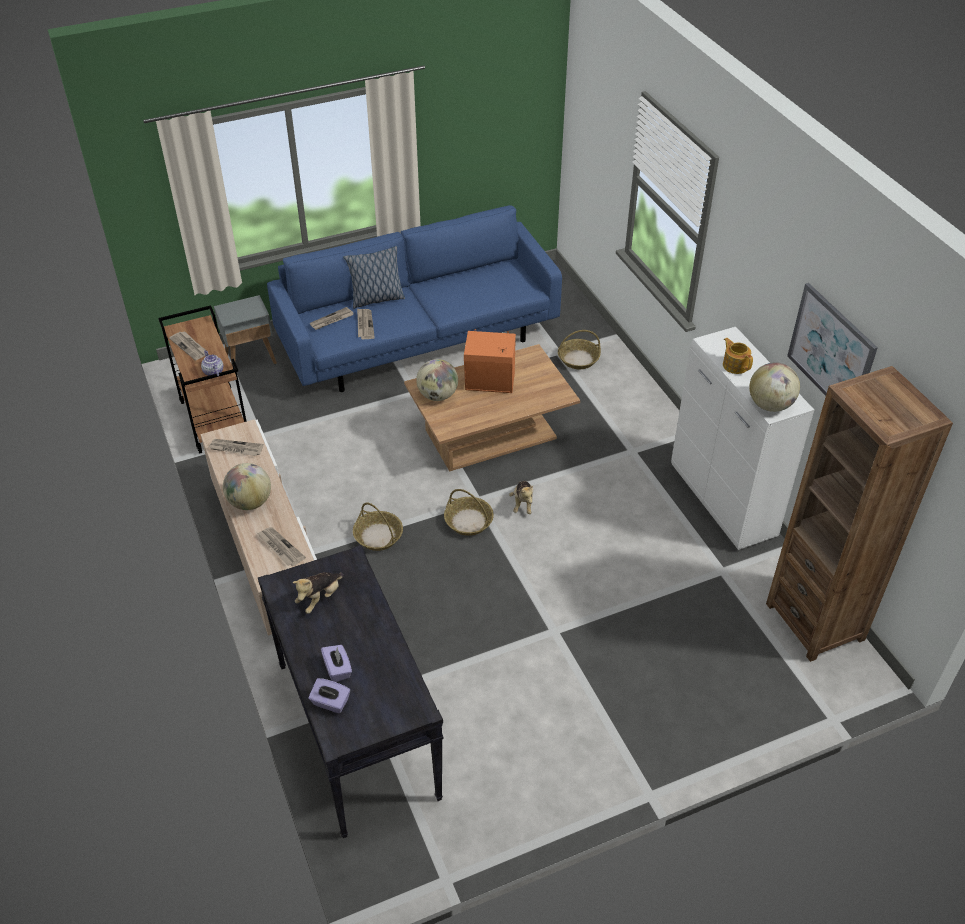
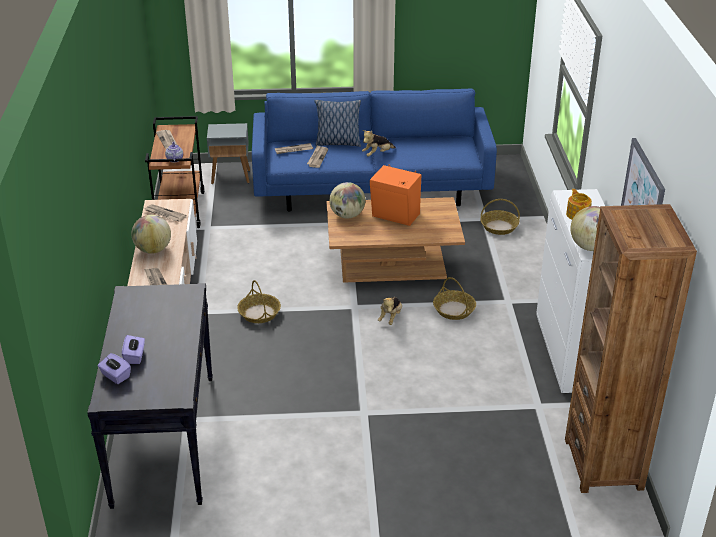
camera: 20 degrees right, 10 degrees down
(320, 598) = (152, 309): plush toy -> plush toy (377, 154)
(468, 521) = (338, 320): basket -> basket (453, 310)

